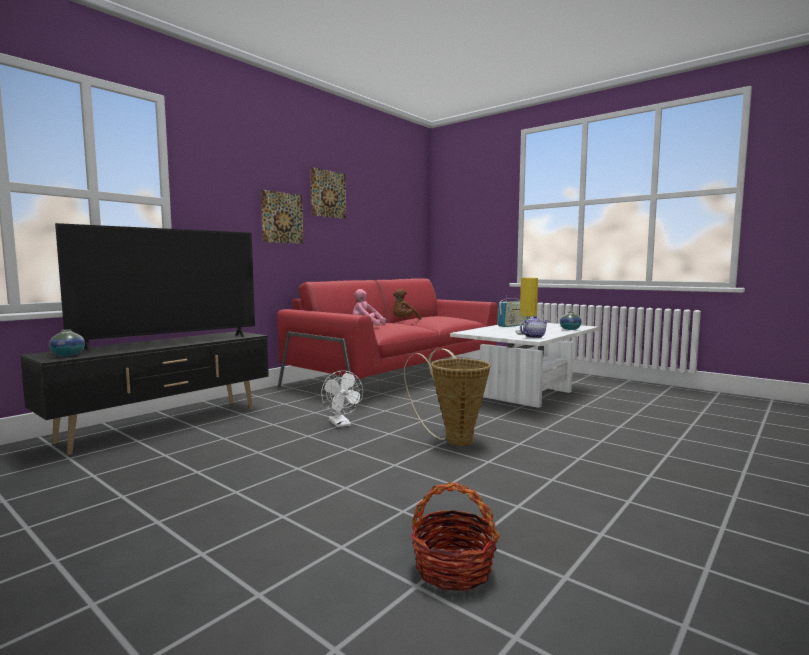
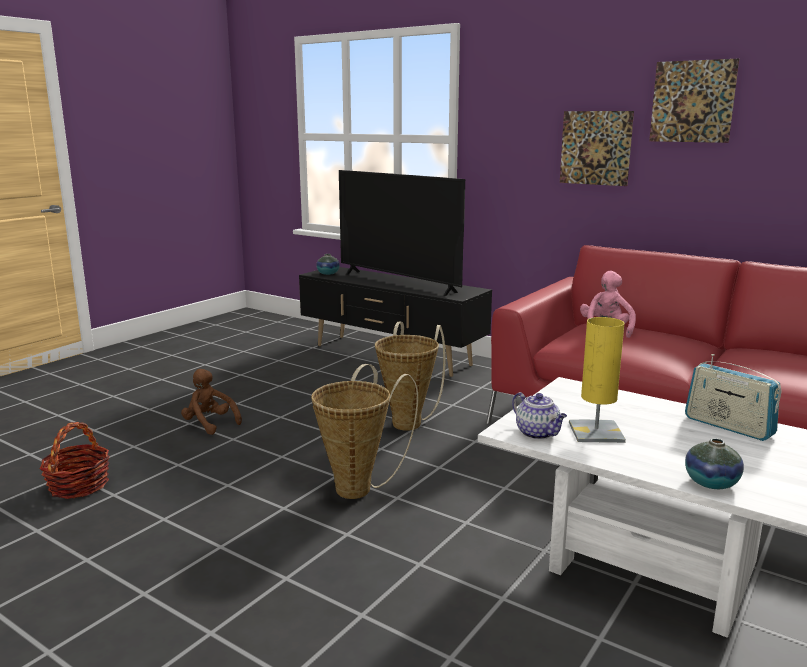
camera: 85 degrees right, 10 degrees up
(341, 424) = (409, 422): white fan -> basket
(404, 321) = (725, 349): brown plush toy -> brown plush toy (209, 424)

